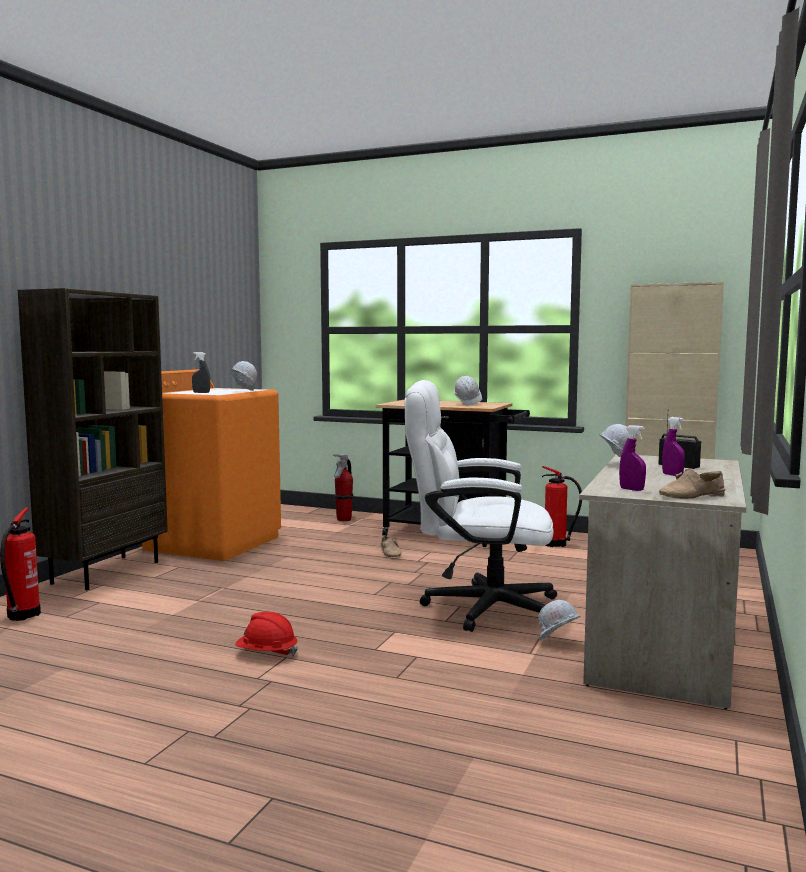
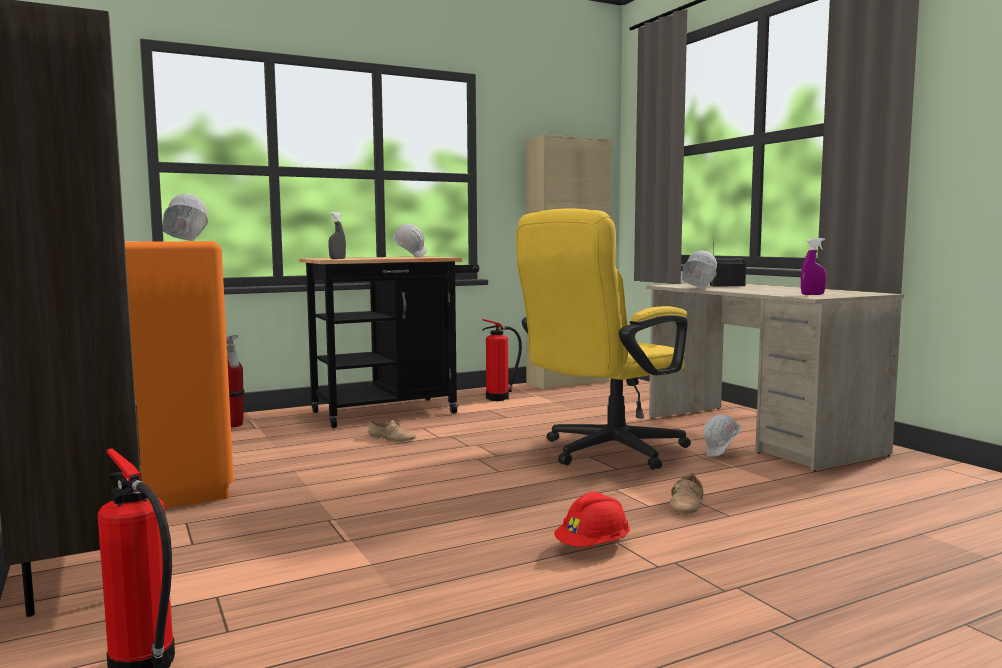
camera: 50 degrees left, 0 degrees up
(201, 392) = (144, 241): grey spray bottle -> grey spray bottle (337, 258)
(478, 607) = (603, 453): white office chair -> yellow office chair
(672, 475) = (765, 288): purple spray bottle -> none
(692, 496) = (854, 293): beige shoe -> beige shoe (688, 504)

